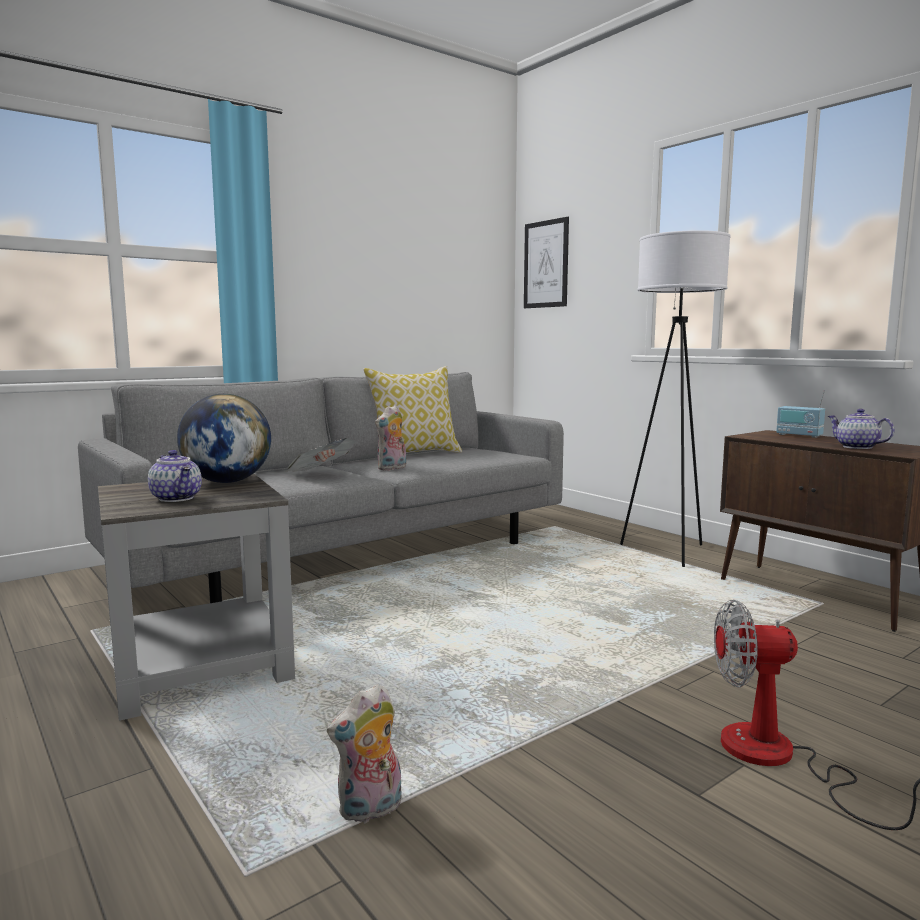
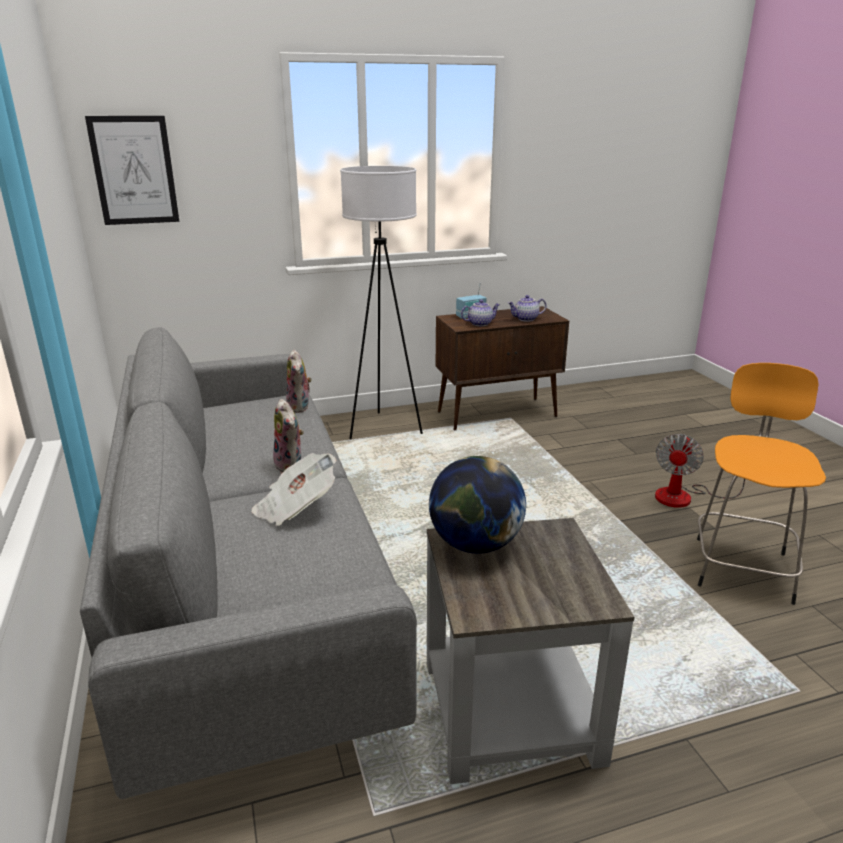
camera: 70 degrees left, 15 degrees up
(177, 498) = (550, 574): teapot -> teapot (480, 323)
(370, 810) = (734, 635): plush toy -> plush toy (300, 407)
(415, 454) = (215, 443): pillow -> none
(584, 825) = (742, 567): none -> orange stool

